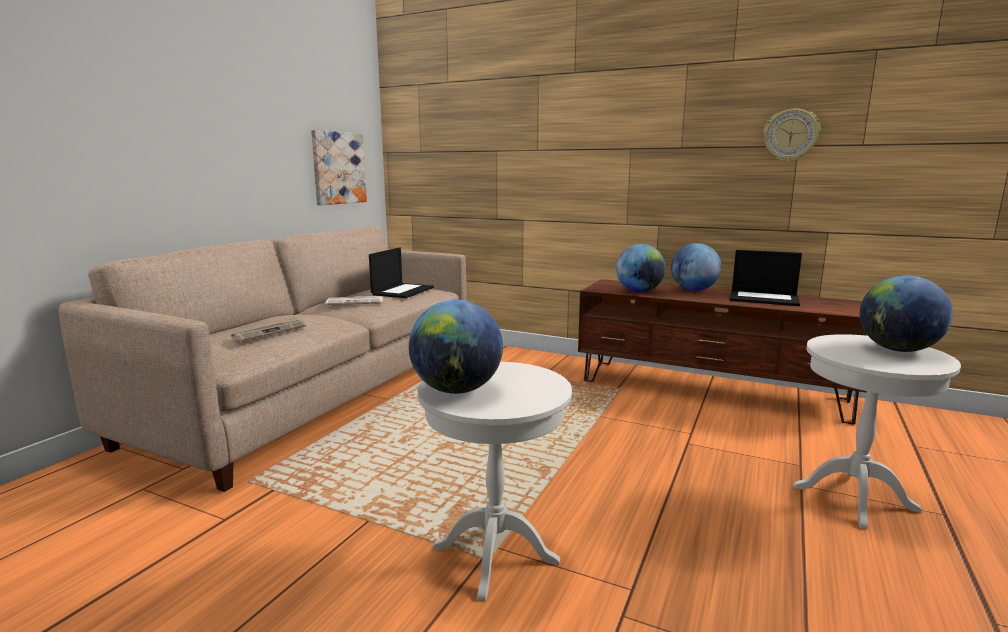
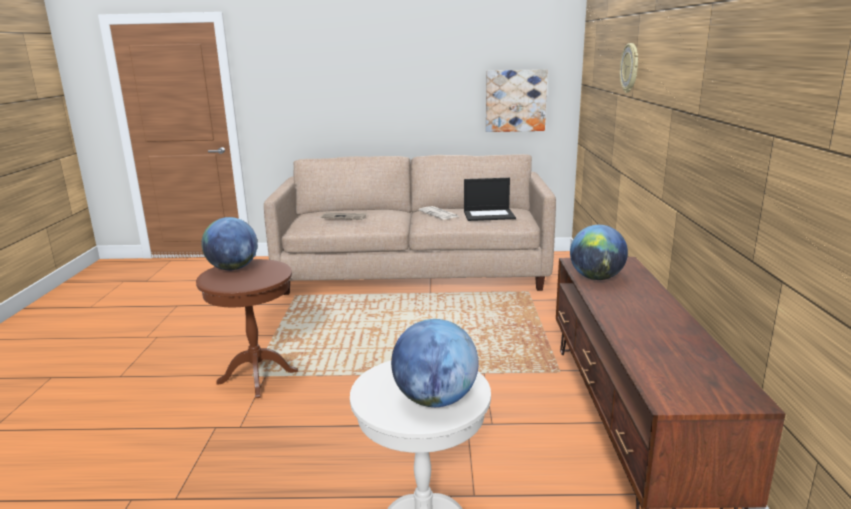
camera: 65 degrees right, 5 degrees up
(495, 554) = (258, 377): white side table -> brown side table
(693, 290) = (650, 300): globe -> none
(764, 298) = (667, 338): laptop -> none
(790, 135) = (764, 118): wall clock -> wall clock (630, 68)

